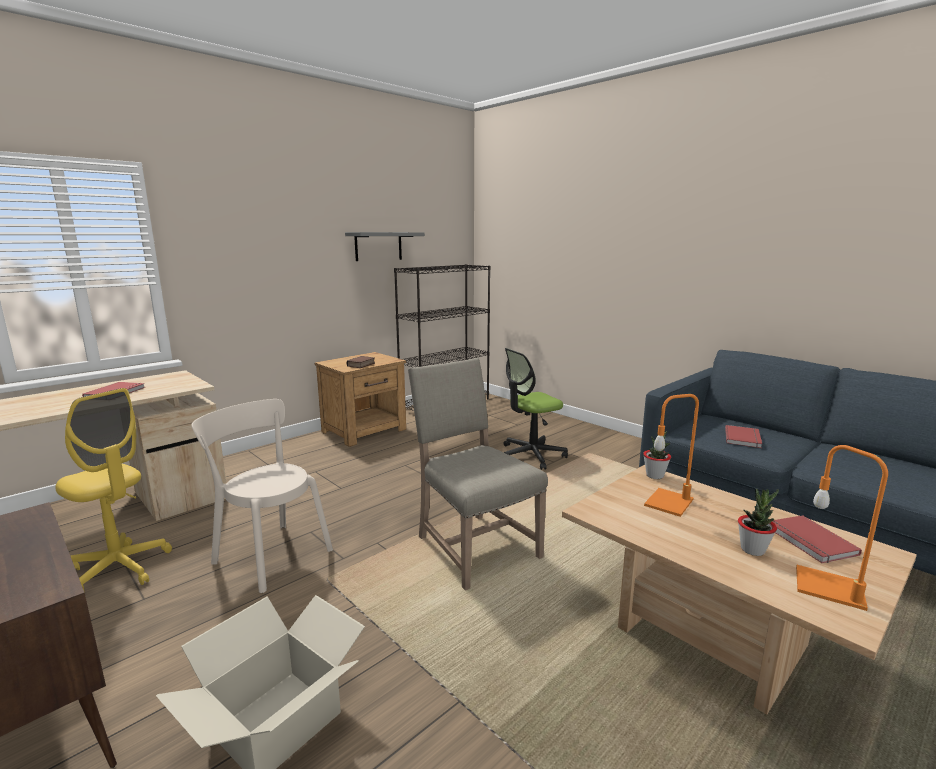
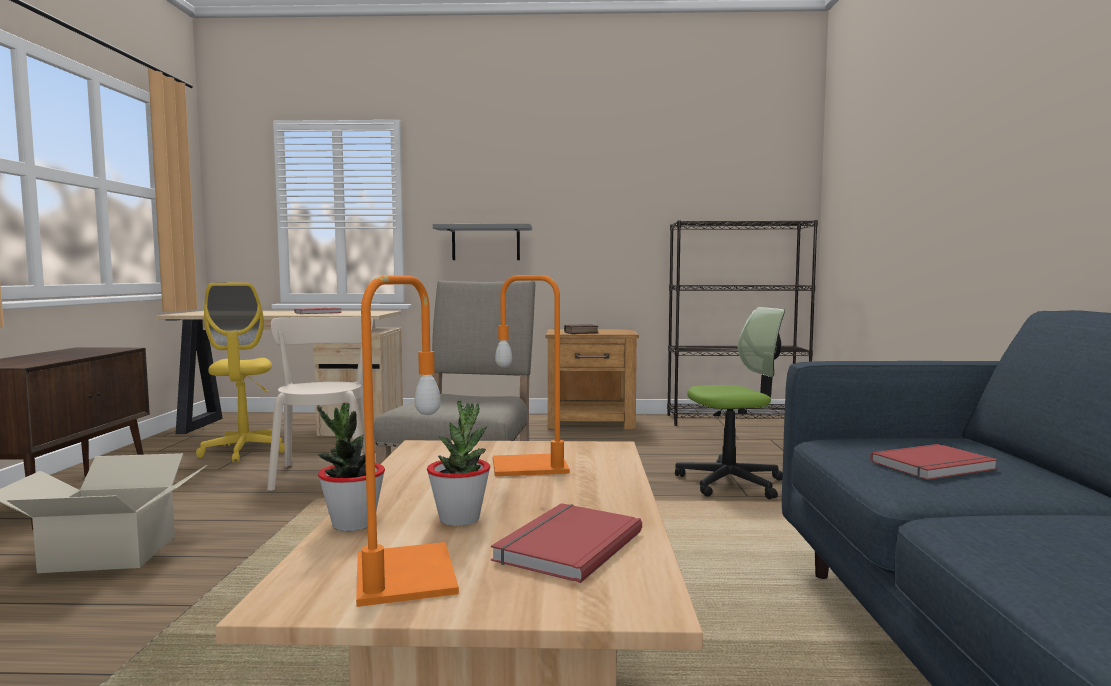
camera: 45 degrees right, 10 degrees down
(378, 246) = (651, 197): grey shelf -> grey shelf (486, 243)
(531, 455) = (731, 482): office chair -> office chair turned 150 degrees clockwise
(655, 475) = (605, 449): potted plant -> potted plant (353, 524)

